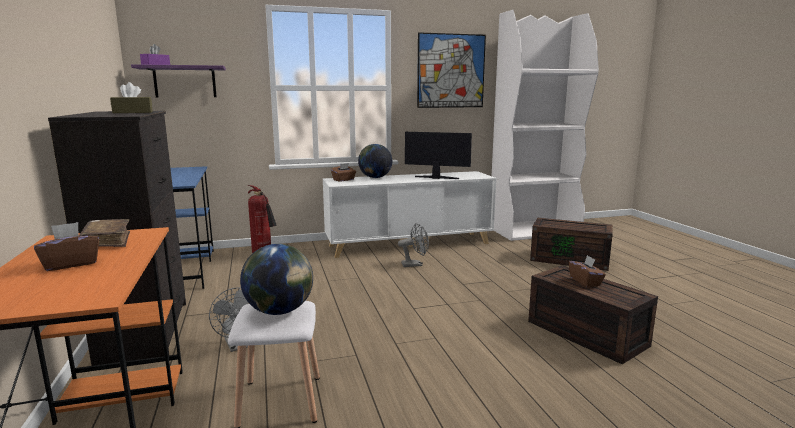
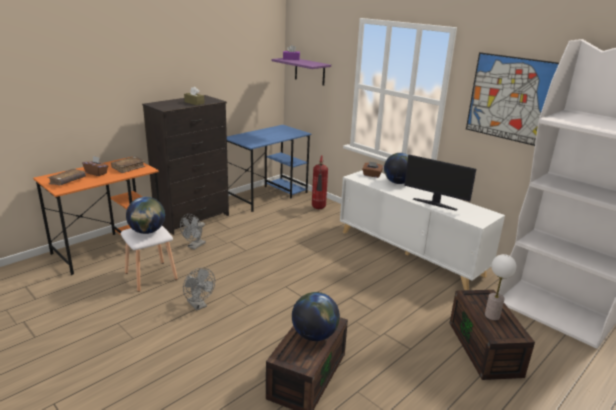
camera: 60 degrees right, 10 degrees up
(55, 290) = (67, 181): none -> brown book
(415, 264) = (367, 267): grey fan -> grey fan (199, 305)
(436, 178) = (435, 204): monitor -> monitor turned 135 degrees clockwise
(574, 226) = (492, 316): none -> table lamp
(585, 282) = (314, 335): brown tissue box -> globe

